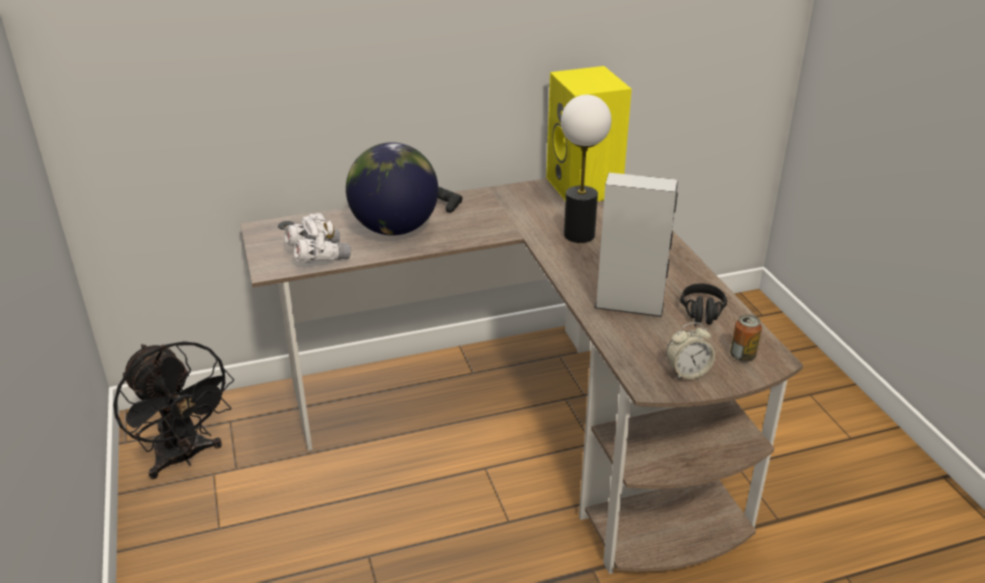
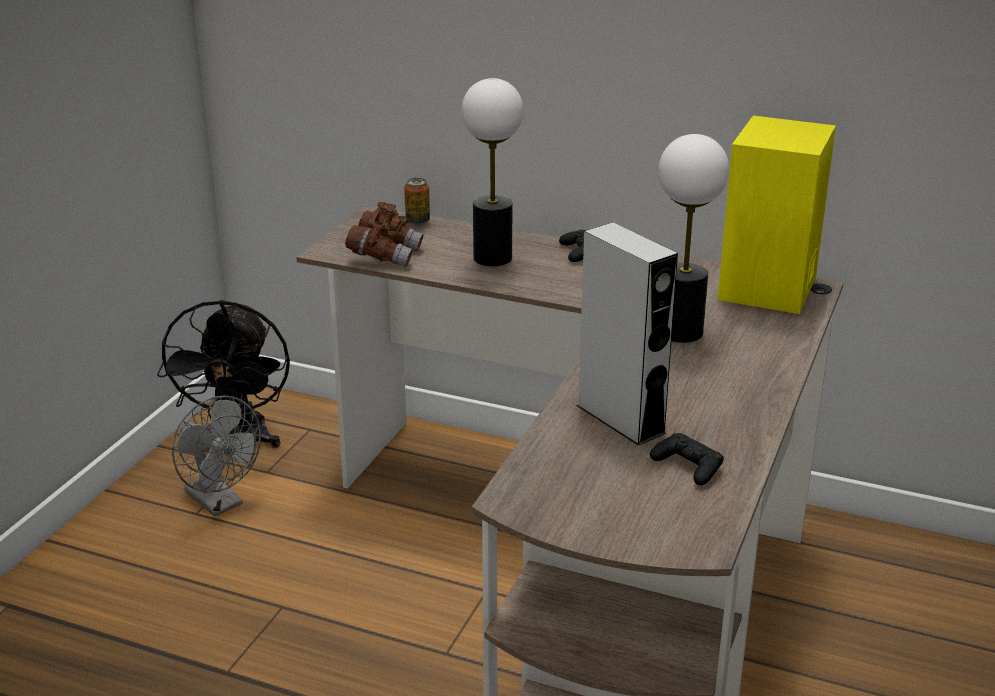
camera: 40 degrees right, 5 degrees down
(229, 510) = (220, 503): none -> grey fan
(318, 256) = (385, 255): white binoculars -> brown binoculars
(394, 229) = (492, 258): globe -> table lamp
(687, 372) = (573, 508): alarm clock -> none
(702, 316) = (688, 466): black headphones -> black game controller
(742, 356) = (667, 524): can -> can (417, 221)

